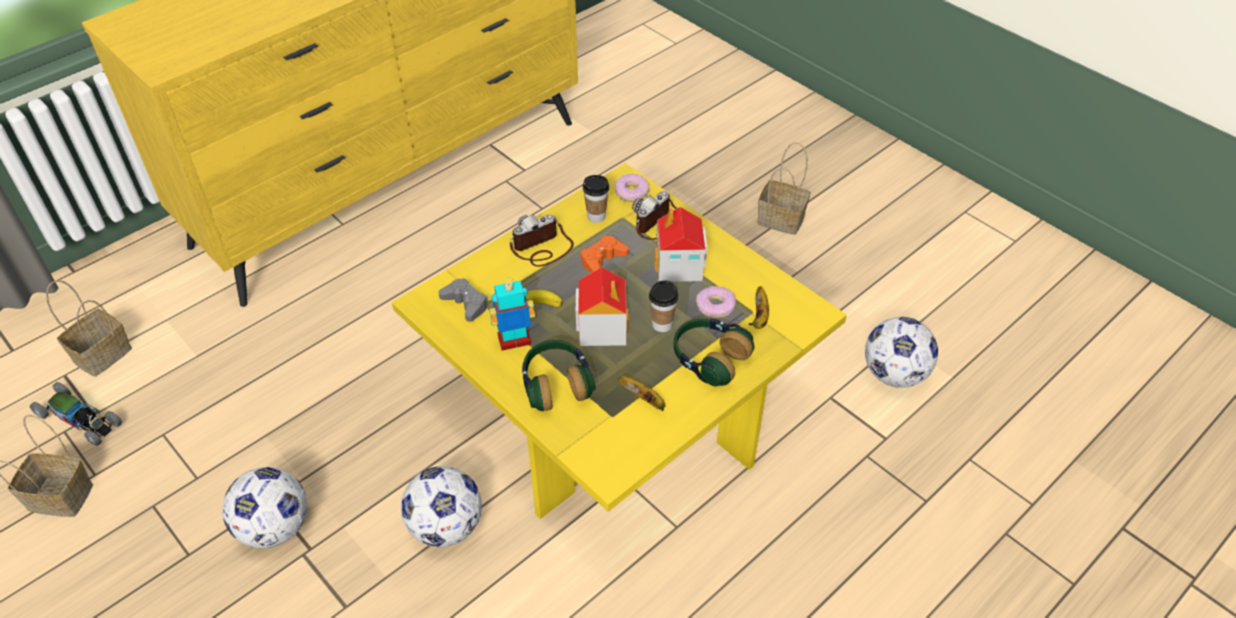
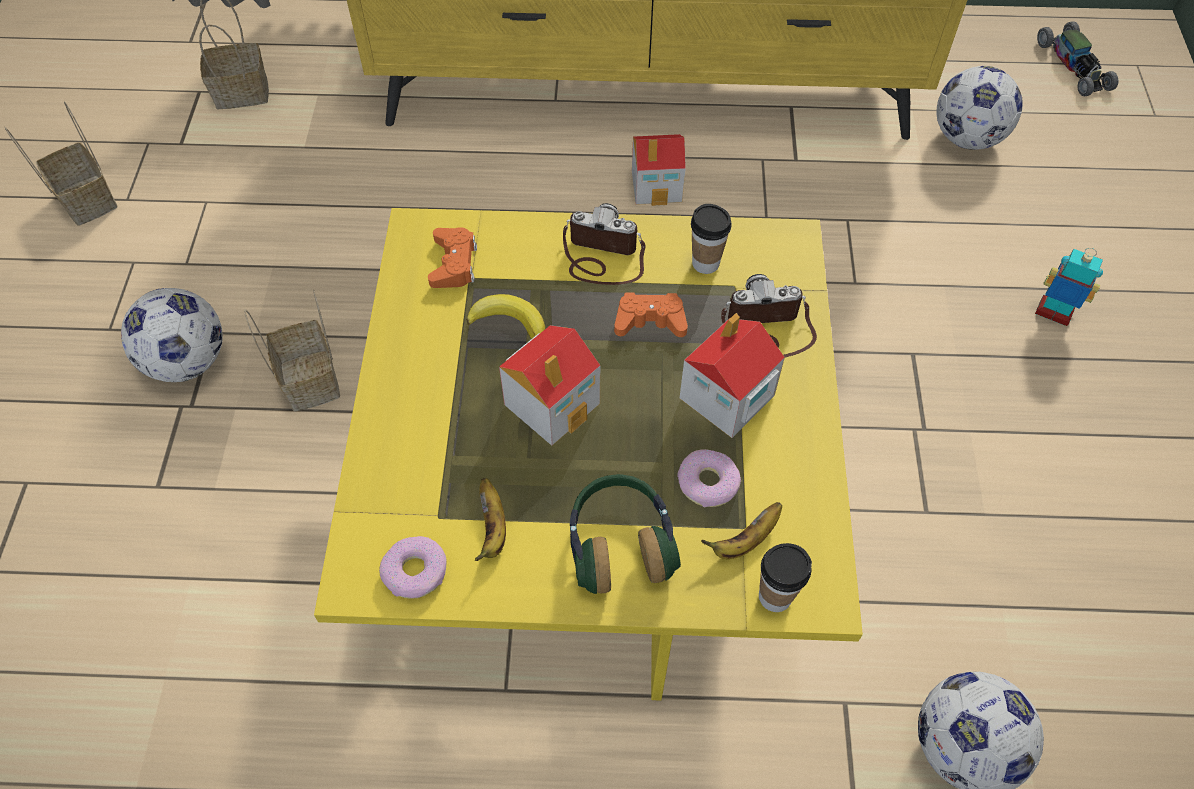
camera: 45 degrees right, 10 degrees up
(79, 419) = (168, 140): toy car -> toy car (1073, 66)
(446, 527) = (309, 487): football -> football (966, 138)
(462, 231) = (657, 186): none -> toy house
(466, 303) = (453, 263): grey game controller -> orange game controller
(514, 341) = (448, 344): toy robot -> toy robot (1053, 313)
(556, 384) = (429, 429): headphones -> none
(632, 192) = (782, 262): donut -> donut (415, 572)
(662, 325) = (619, 454): cup -> cup (775, 596)
(782, 219) = (1042, 433): basket -> basket (312, 382)

